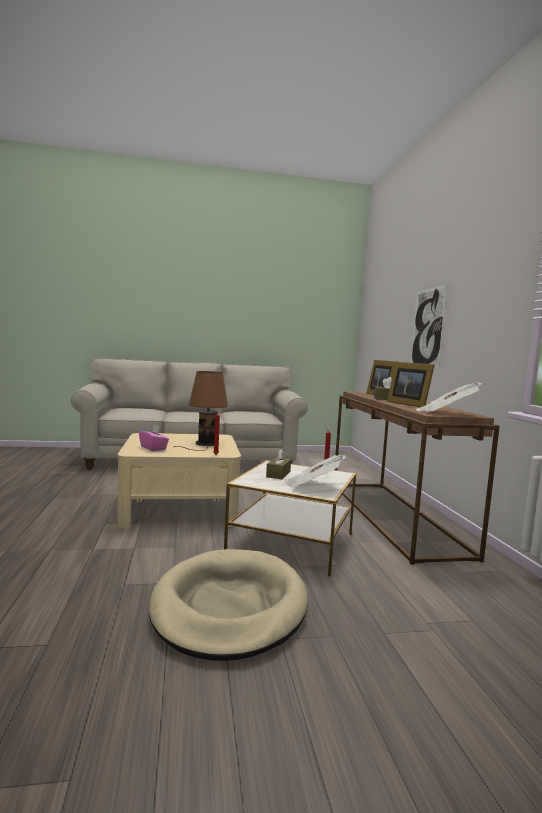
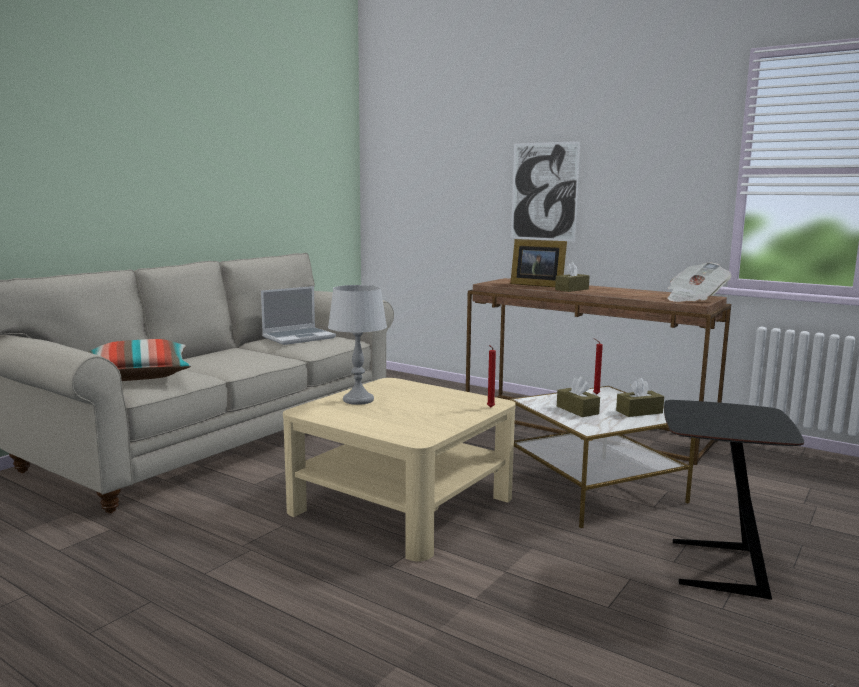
camera: 45 degrees left, 5 degrees up
(131, 410) = (138, 376): none -> pillow
(153, 448) = (408, 424): pink tissue box -> none
(177, 437) = (358, 400): none -> grey table lamp
(205, 444) = (426, 398): brown table lamp -> none
(229, 607) = (714, 568): beige dog bed -> black side table
(249, 413) = (299, 337): none -> laptop
(312, 486) = (639, 412): newspaper -> brown tissue box
(408, 404) = (619, 293): picture frame -> none

